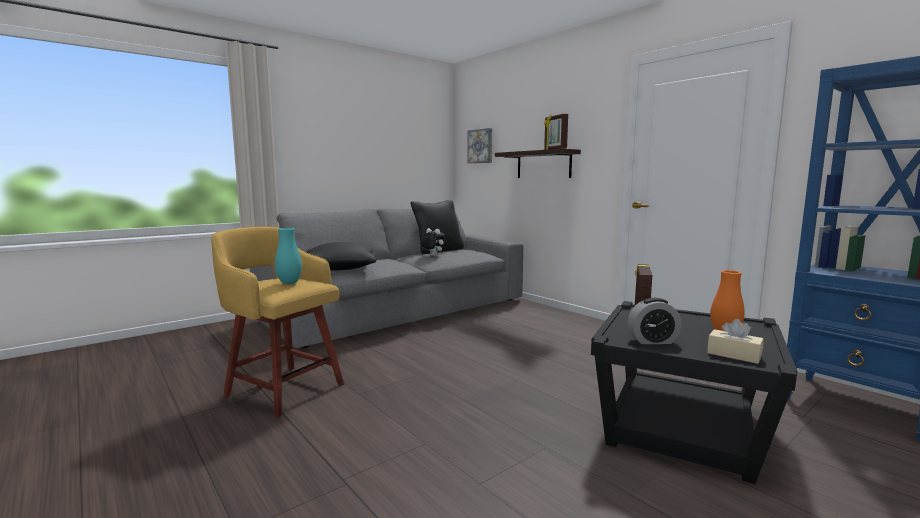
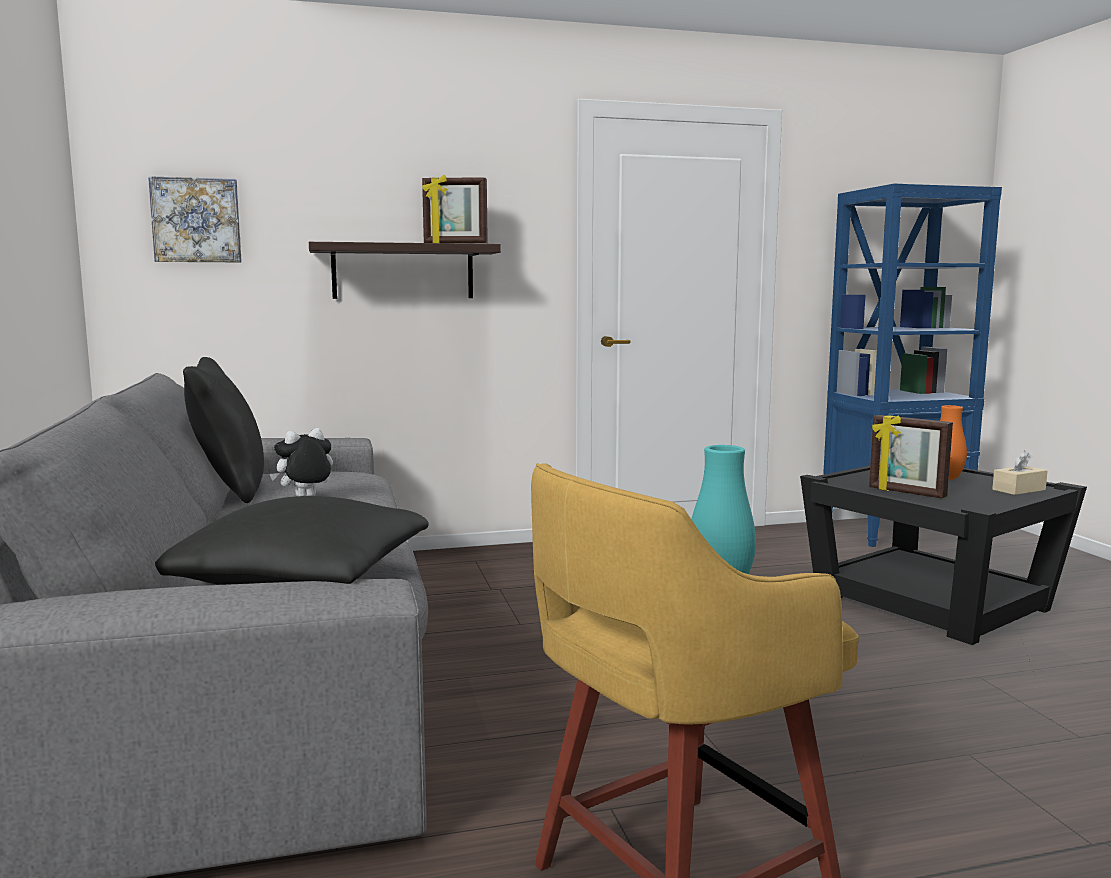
camera: 65 degrees left, 0 degrees up
(652, 341) = (971, 500): alarm clock -> none

